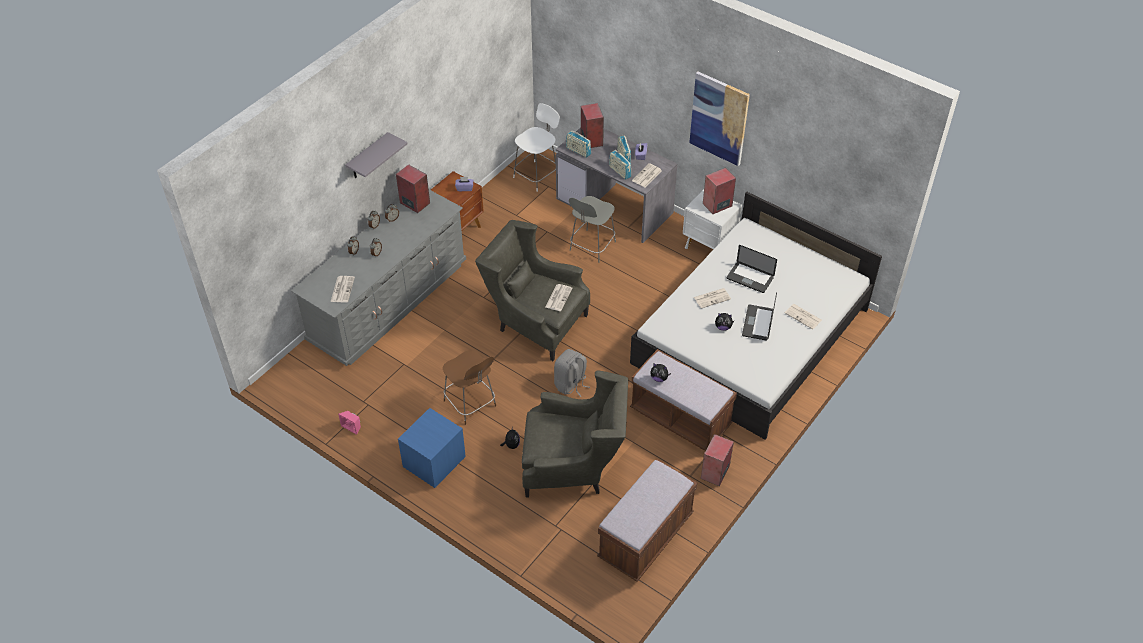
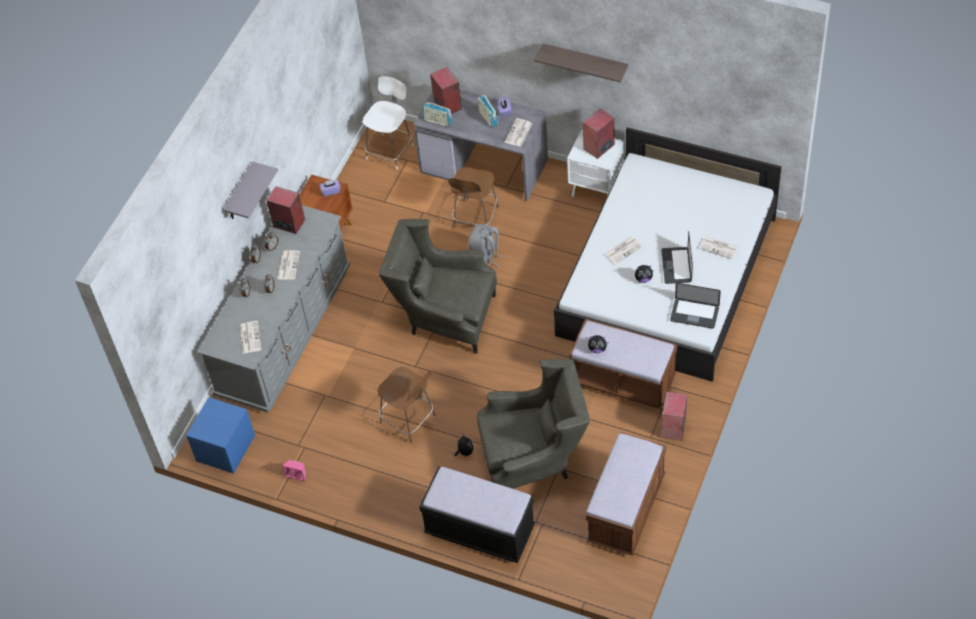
camera: 10 degrees left, 5 degrees up
(434, 462) = (393, 489): blue nightstand -> blue nightstand (225, 448)
(500, 521) = (480, 531): none -> black bench
(558, 297) = (468, 288): newspaper -> newspaper (288, 265)
(571, 384) = (503, 373): grey backpack -> grey backpack (485, 258)
(591, 247) = (475, 218): grey chair -> brown chair
(619, 171) = (489, 135): radio -> none
(719, 118) = (585, 62): picture -> shelf
(750, 278) = (654, 219): laptop -> laptop (694, 314)

